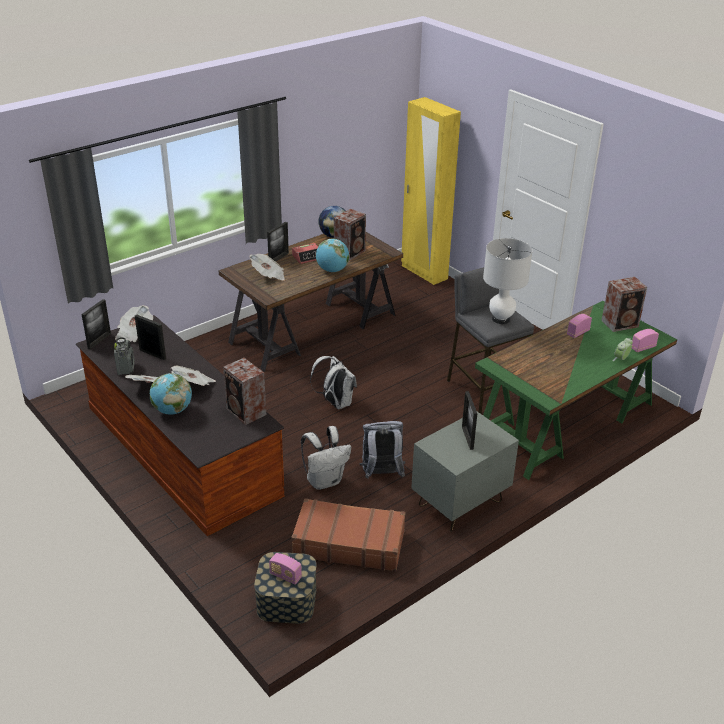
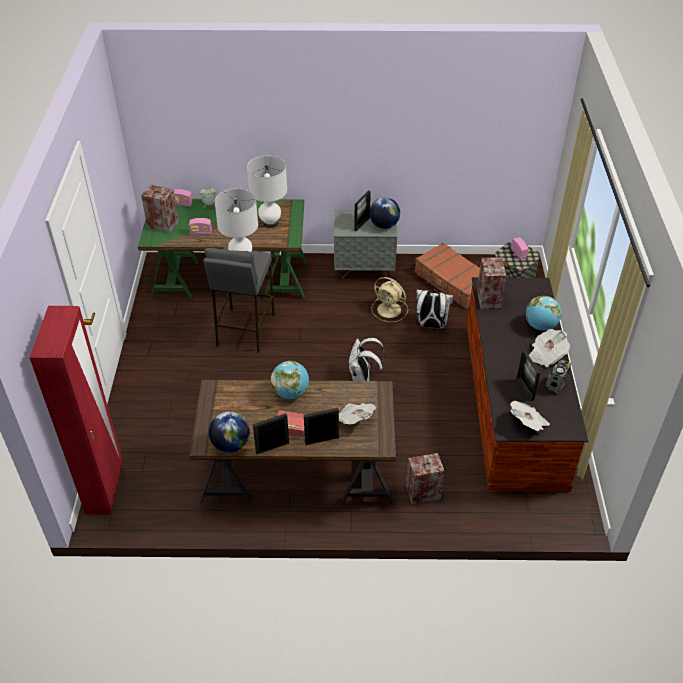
camera: 140 degrees left, 10 degrees up
(99, 341) = (564, 431): picture frame -> picture frame (272, 447)
(194, 385) = (510, 340): newspaper -> none
(350, 252) = (246, 408): speaker -> speaker (421, 492)
(381, 474) = (390, 310): grey backpack -> beige fan
(424, 272) = (105, 488): yellow wardrobe -> red wardrobe
(443, 448) = (384, 225): none -> globe
(538, 370) = (270, 223): none -> white table lamp

